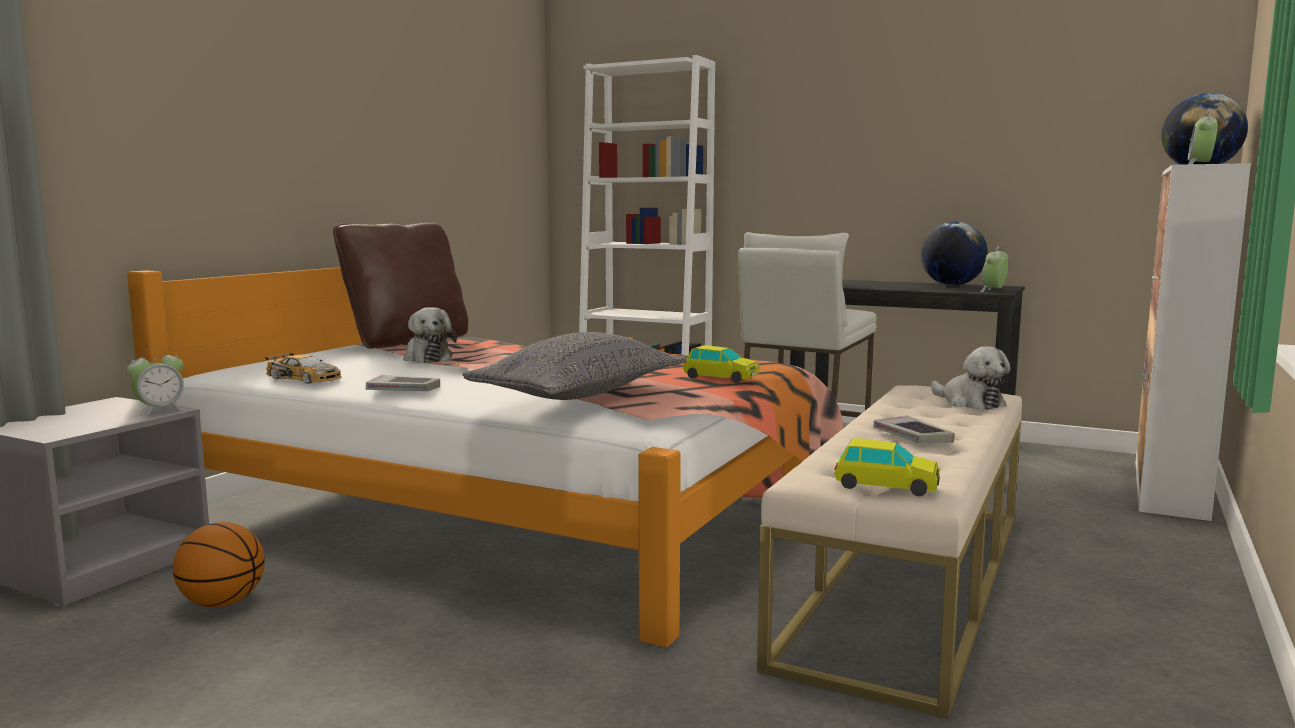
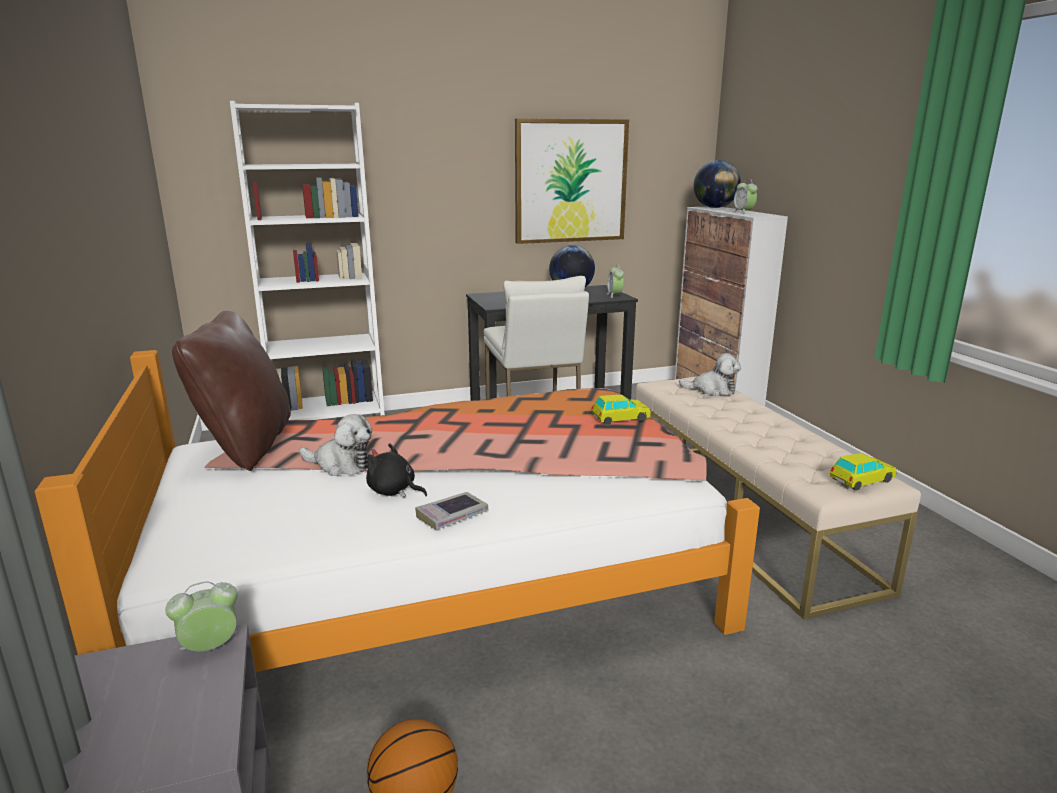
camera: 45 degrees left, 10 degrees up
(160, 410) = (210, 648): alarm clock -> alarm clock turned 120 degrees counterclockwise
(304, 378) = (311, 537): toy car -> none
(414, 374) = (394, 491): none -> black plush toy
(580, 395) = (604, 470): grey pillow -> none
(912, 437) = (769, 432): book -> none
(977, 139) = (570, 181): none -> picture

